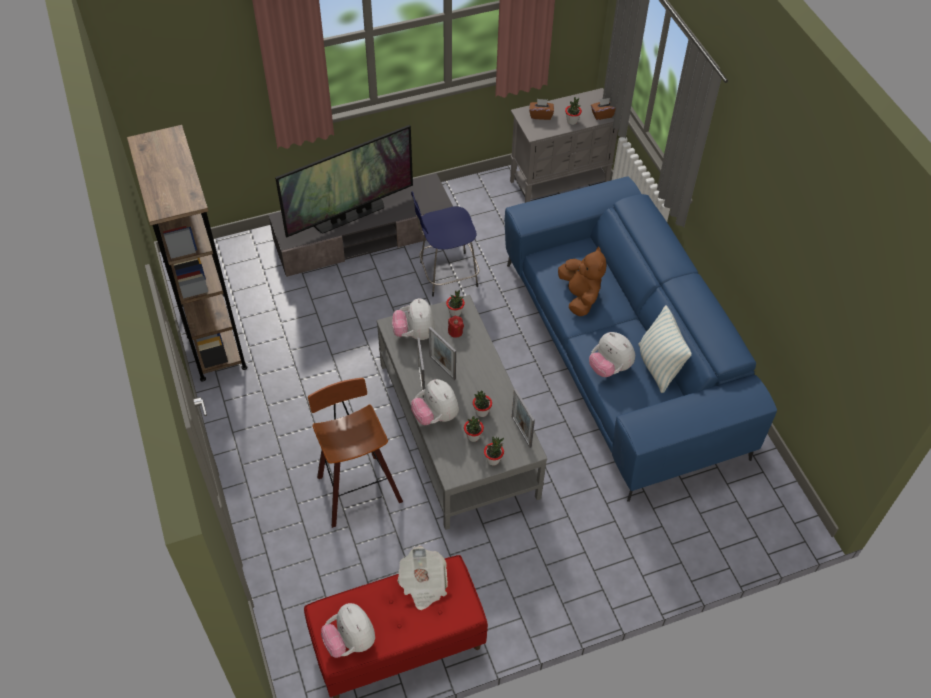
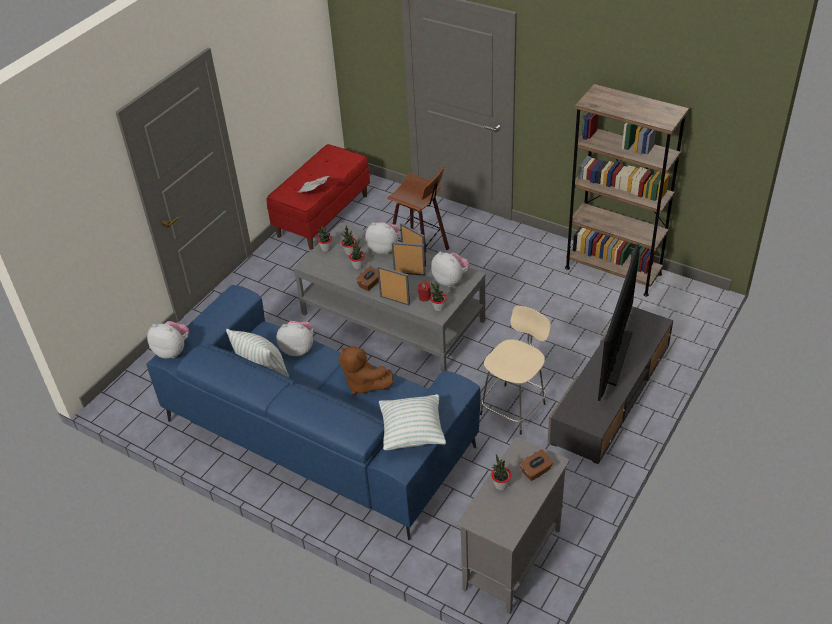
camera: 145 degrees right, 10 degrees down
(350, 641) = (328, 158): plush toy -> plush toy (173, 351)
(446, 274) = (514, 407): blue stool -> beige stool
(521, 431) = (322, 270): picture frame -> picture frame (395, 300)
(593, 199) = (412, 433): none -> pillow
(603, 114) = (479, 514): brown tissue box -> brown tissue box (369, 284)

